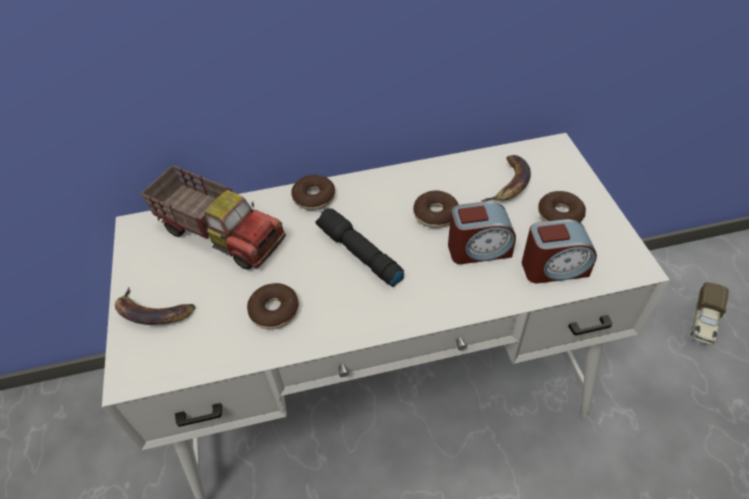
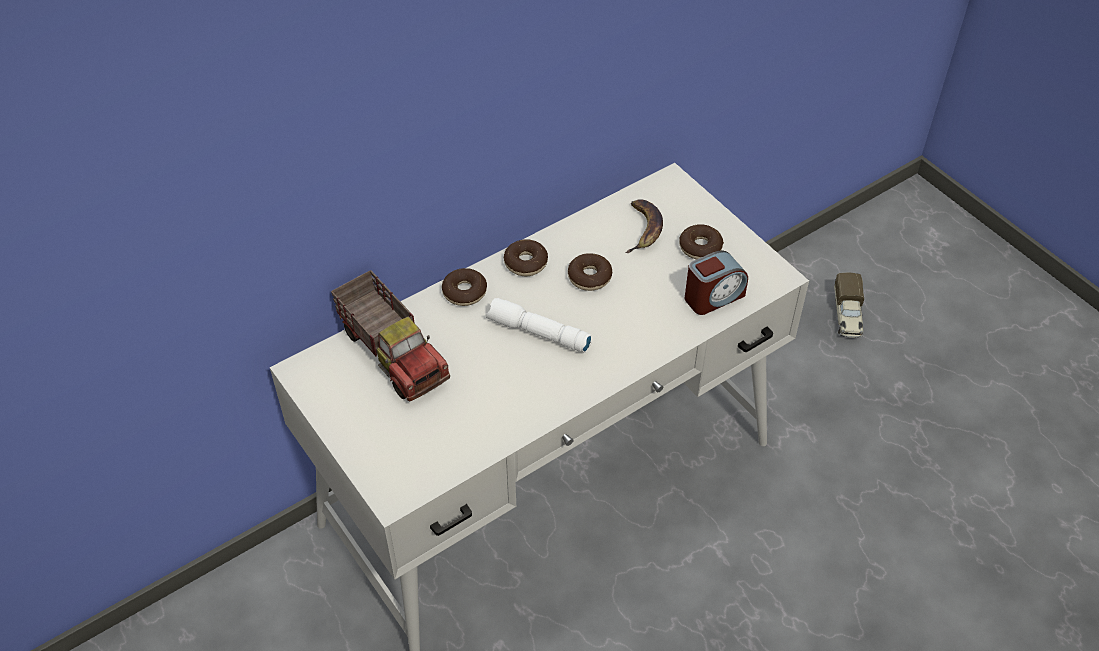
camera: 25 degrees left, 0 degrees up
(153, 312) = (376, 441): banana -> none
(221, 234) = (393, 352): toy truck -> toy truck turned 45 degrees clockwise
(274, 311) = (489, 405): donut -> donut (525, 263)
(358, 254) = (537, 333): black flashlight -> white flashlight
(478, 249) = (643, 298): alarm clock -> none

